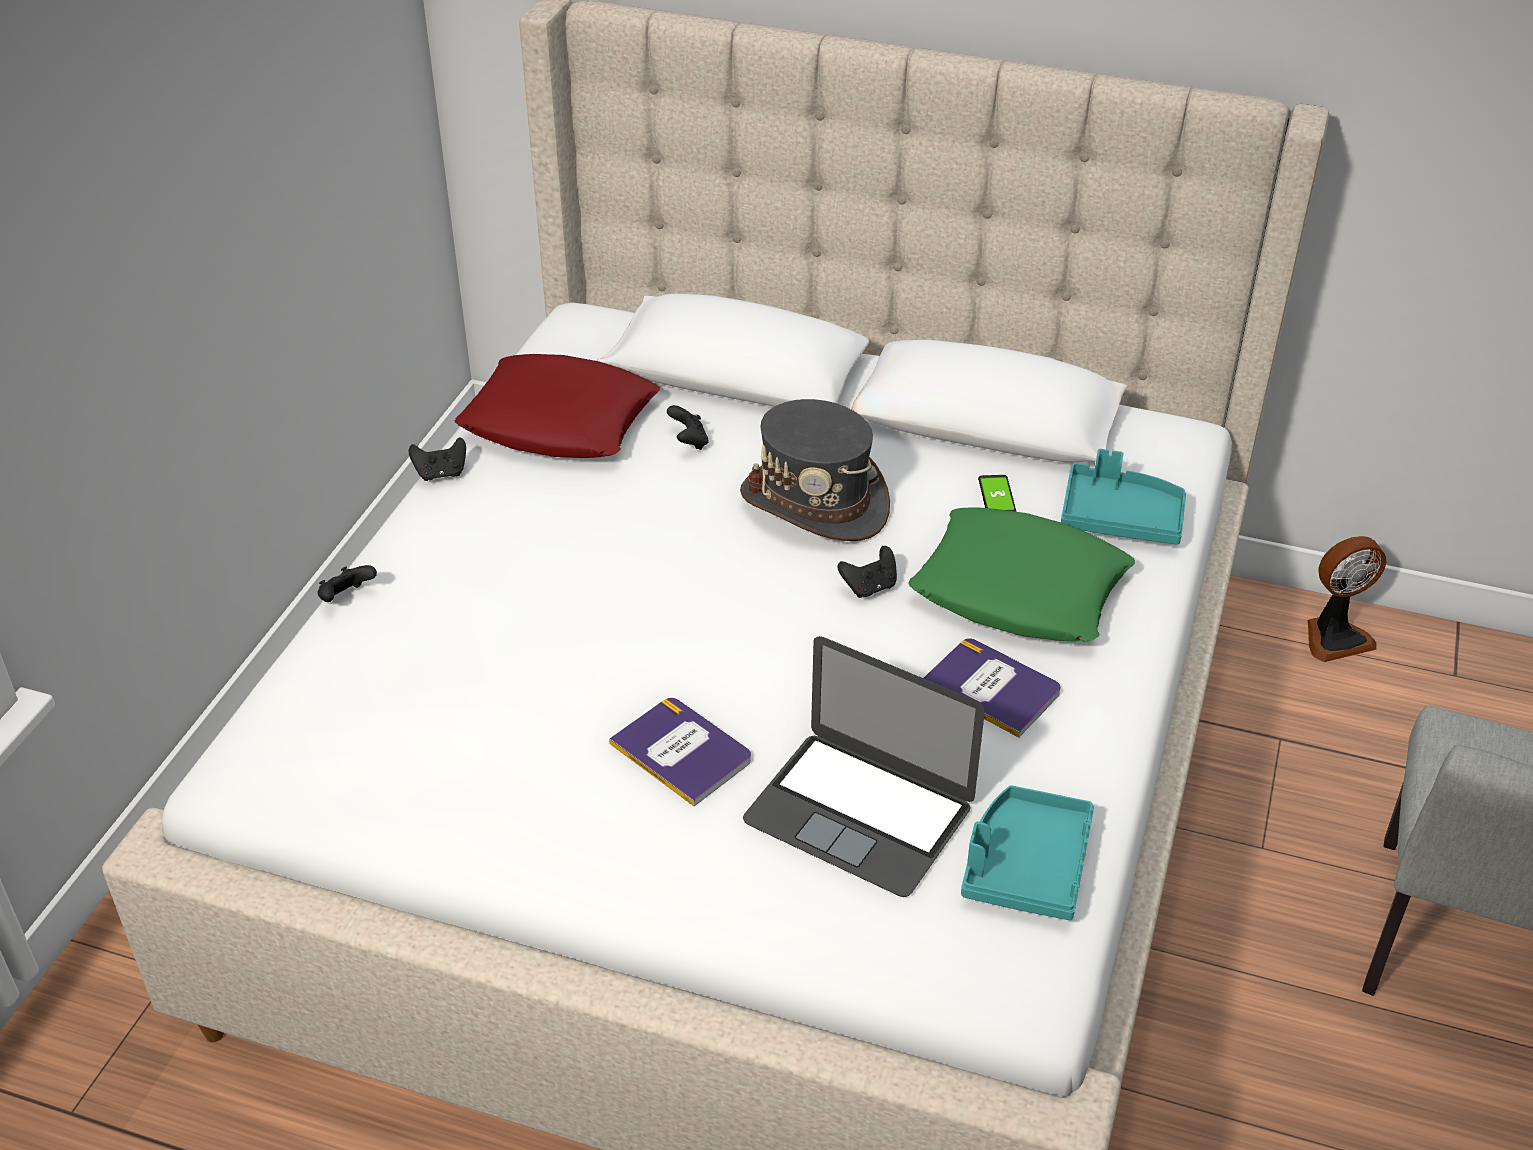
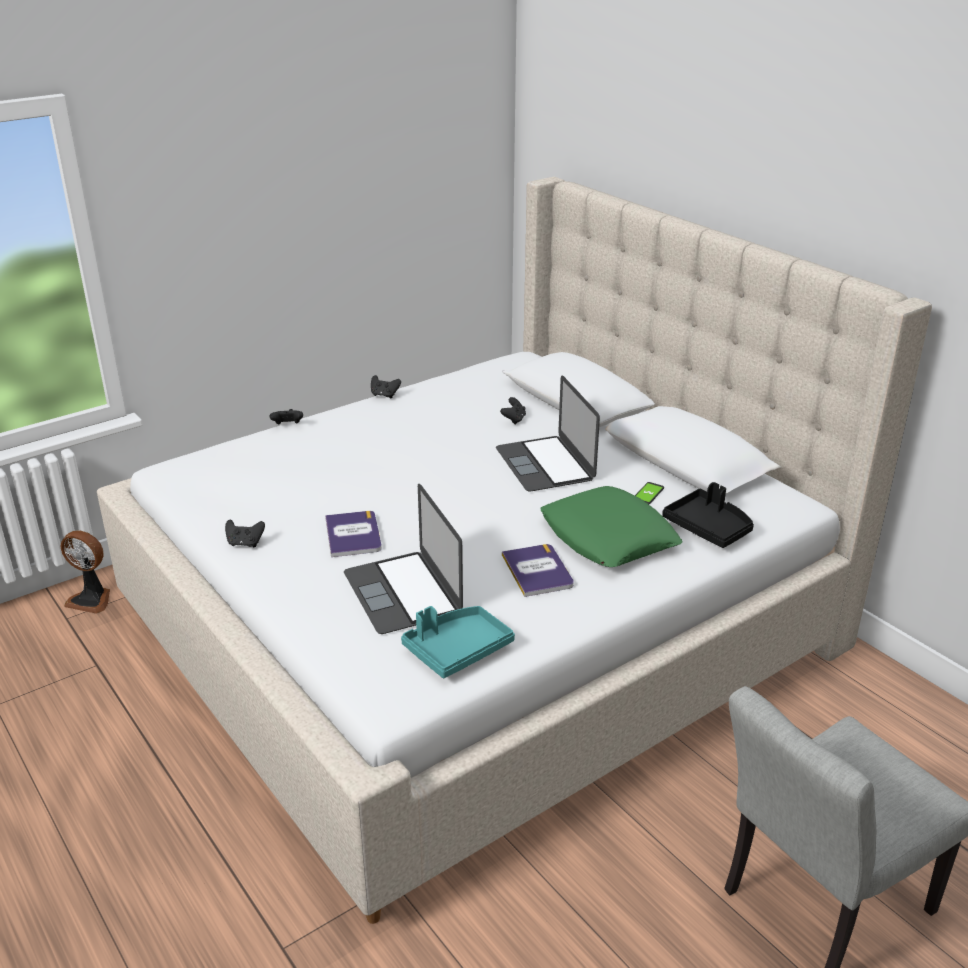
camera: 35 degrees right, 10 degrees down
(560, 421) = (463, 393): red pillow -> none
(815, 503) = (545, 464): grey hat -> laptop
(869, 587) = (528, 506): black game controller -> black game controller (245, 543)
(1120, 518) = (708, 527): turquoise tray -> black tray
(1334, 637) = (907, 703): fan -> fan (92, 599)

